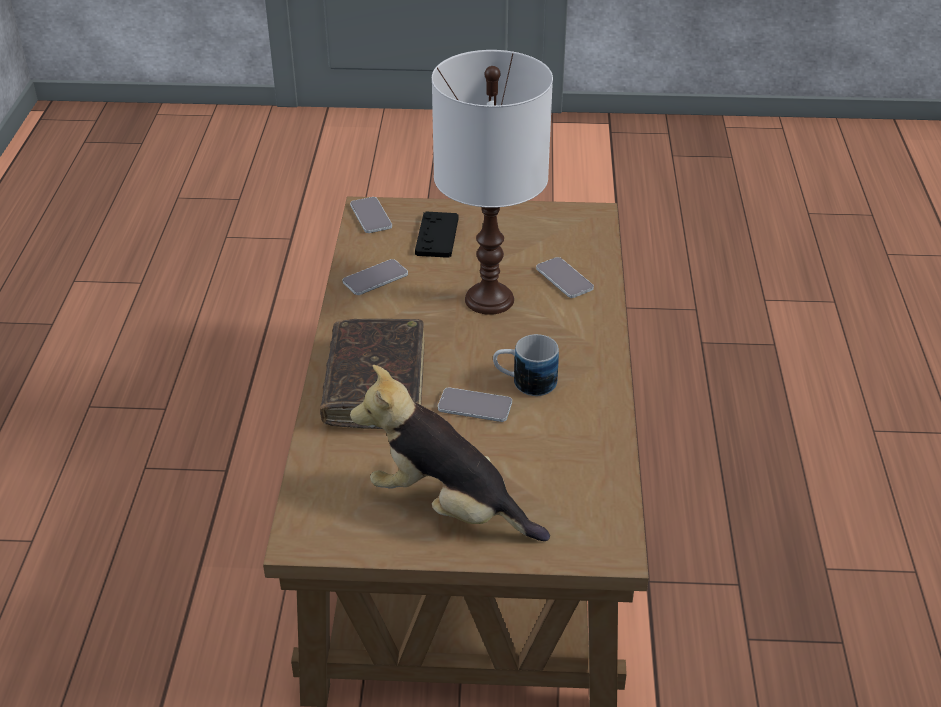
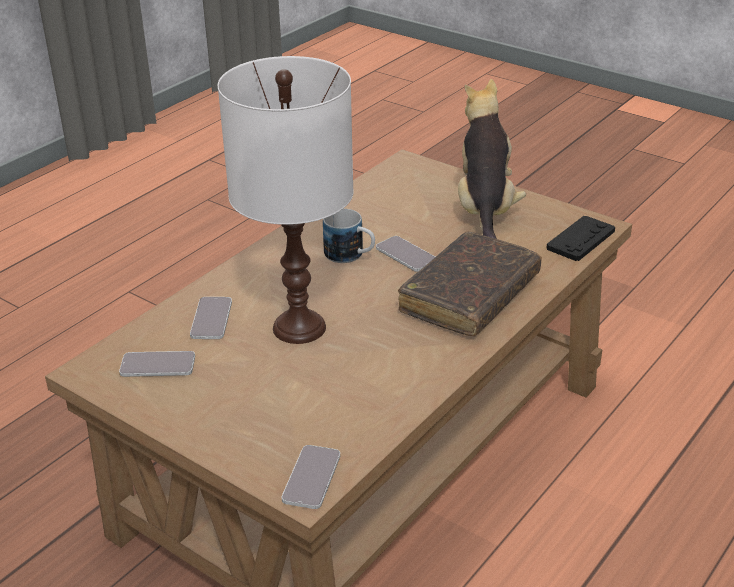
camera: 145 degrees left, 5 degrees down
(375, 278) = (382, 392): phone -> phone (158, 365)
(437, 236) = (269, 416): black game controller -> black game controller (580, 240)
(448, 507) = (485, 210): plush toy -> plush toy turned 150 degrees counterclockwise

